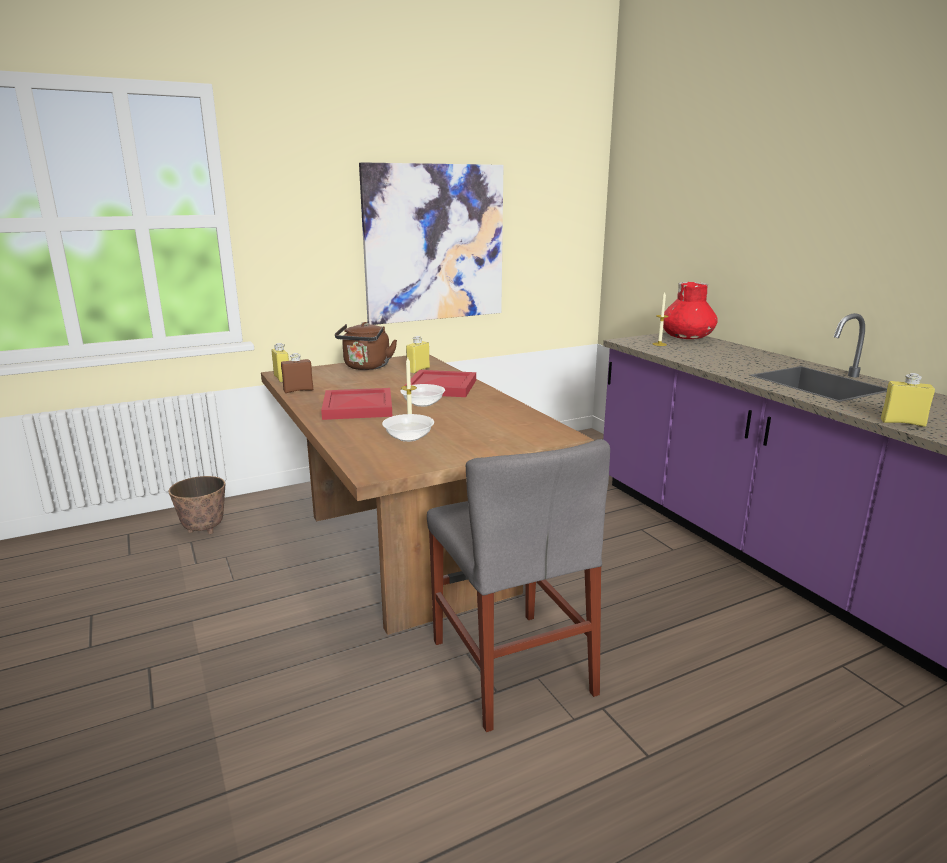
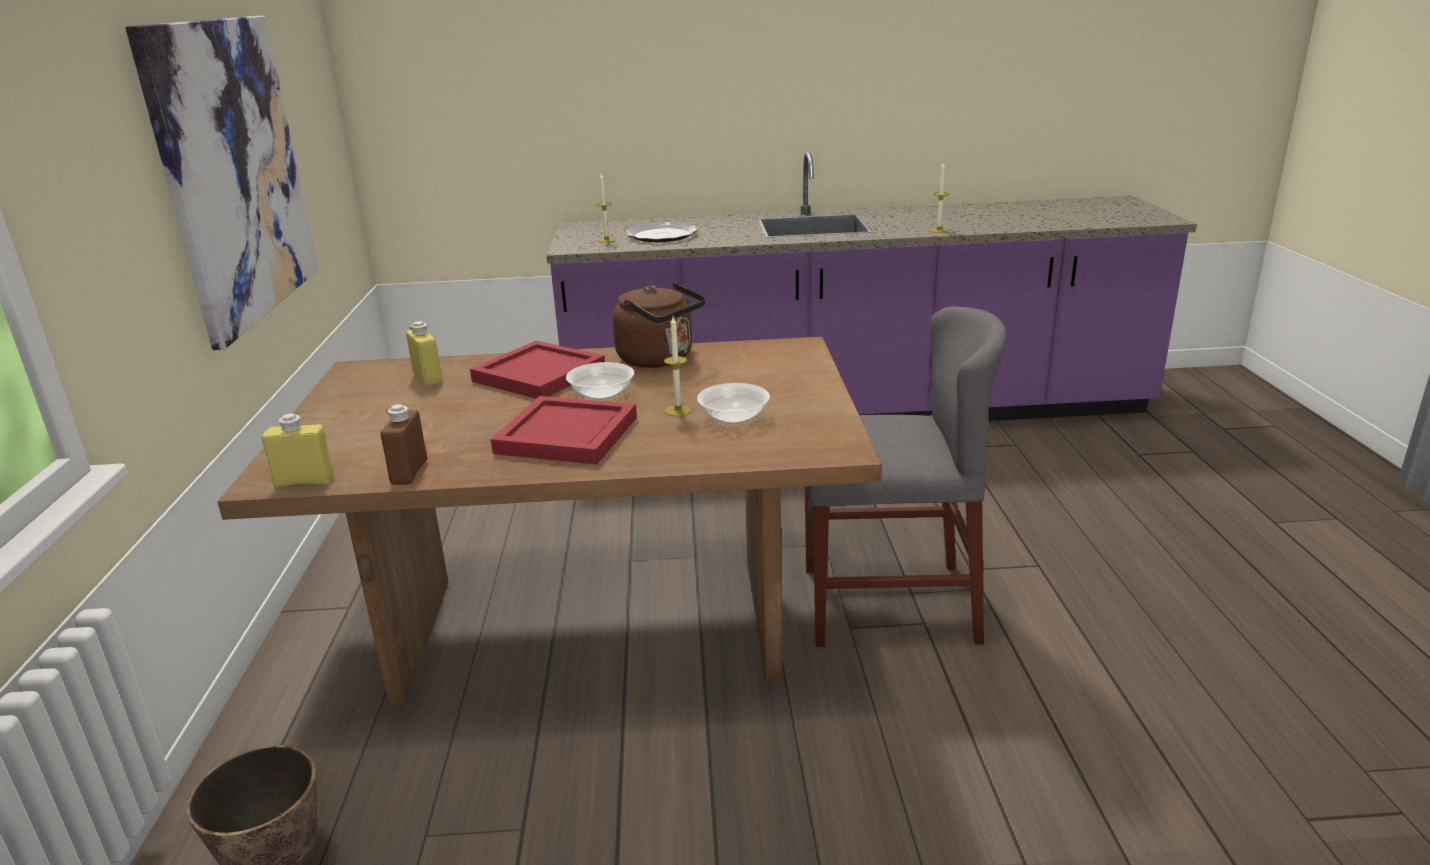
camera: 65 degrees left, 5 degrees up
(366, 367) = (349, 410): brown kettle -> brown kettle (659, 359)
(687, 338) = (597, 227): red vase -> none
(696, 352) = (661, 235): none -> plate
(902, 422) = (938, 230): yellow bottle -> candle

